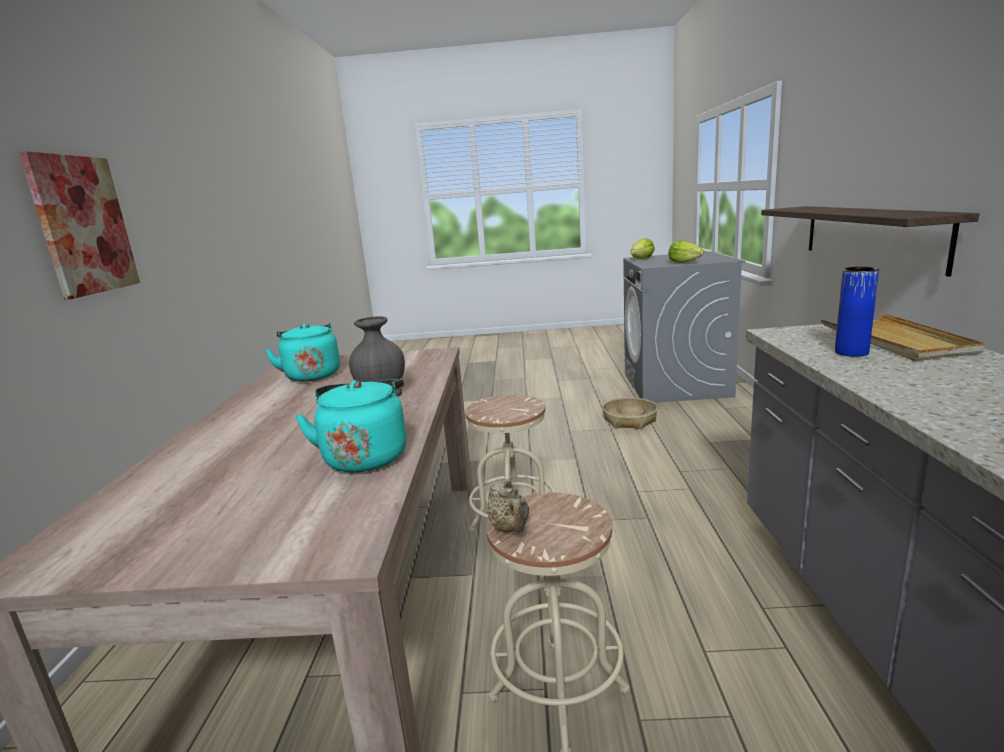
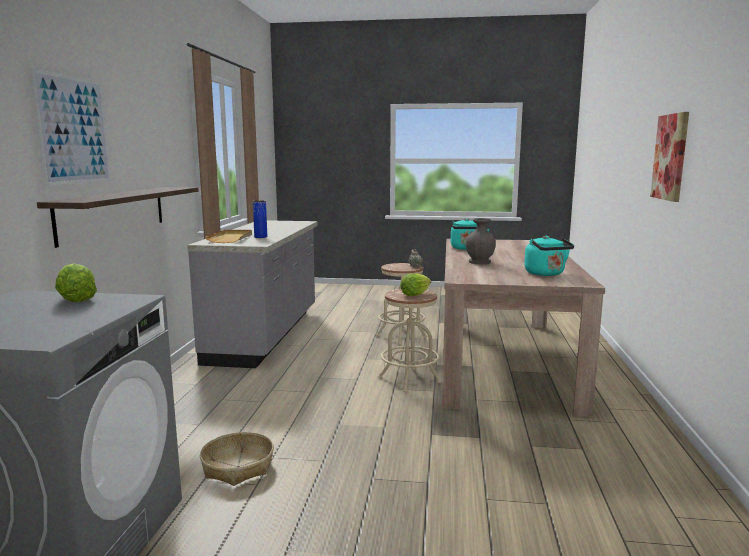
camera: 175 degrees left, 5 degrees down
(642, 259) = (65, 328): lettuce -> lettuce (414, 295)
(845, 133) = (73, 130): none -> picture

